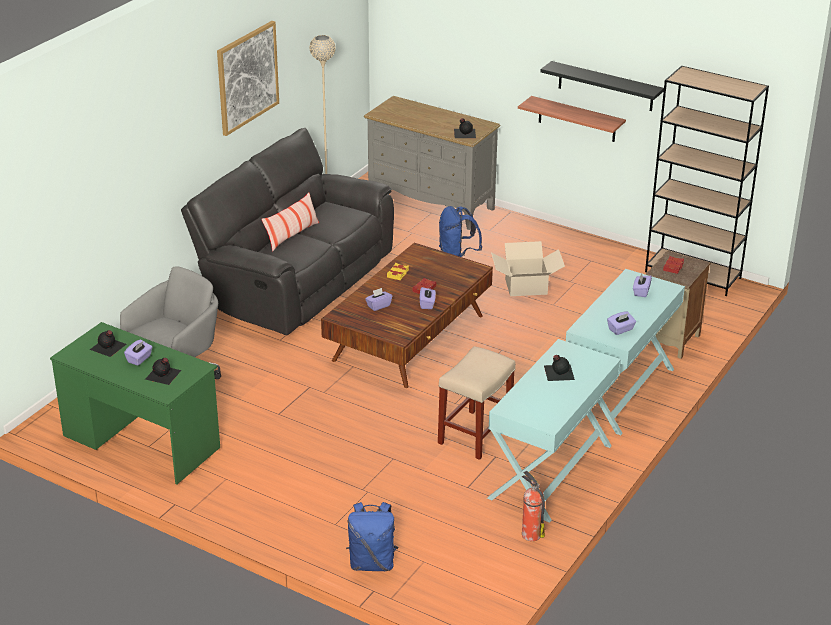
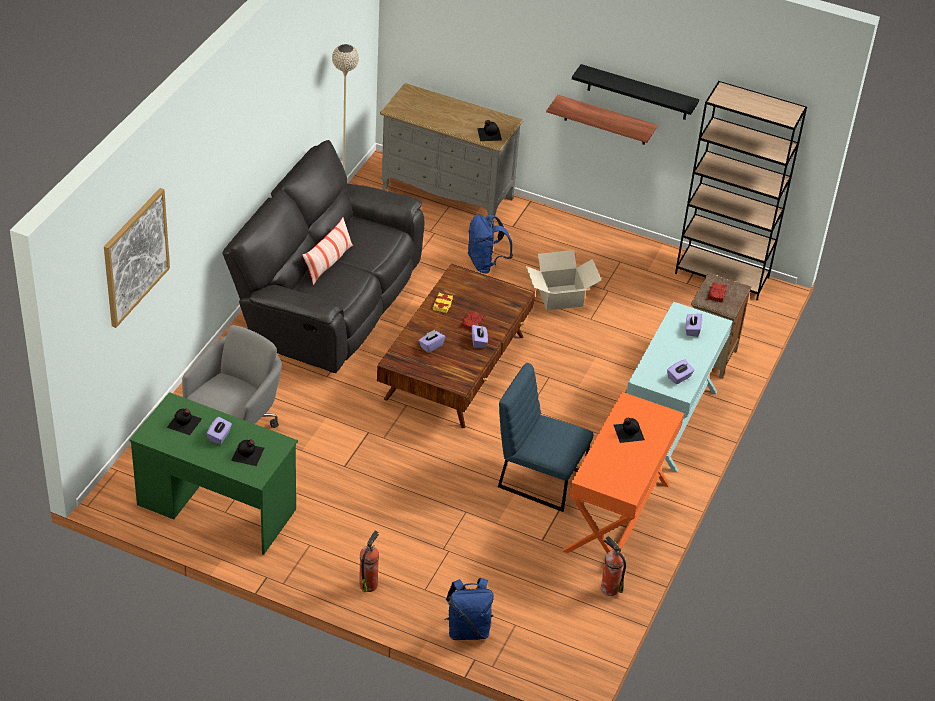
camera: 10 degrees left, 10 degrees up
(247, 77) = (277, 104): picture -> picture (135, 257)
(278, 516) = (369, 584): none -> fire extinguisher
(475, 434) = (539, 478): beige stool -> blue chair
(551, 471) = (617, 517): turquoise desk -> orange desk

